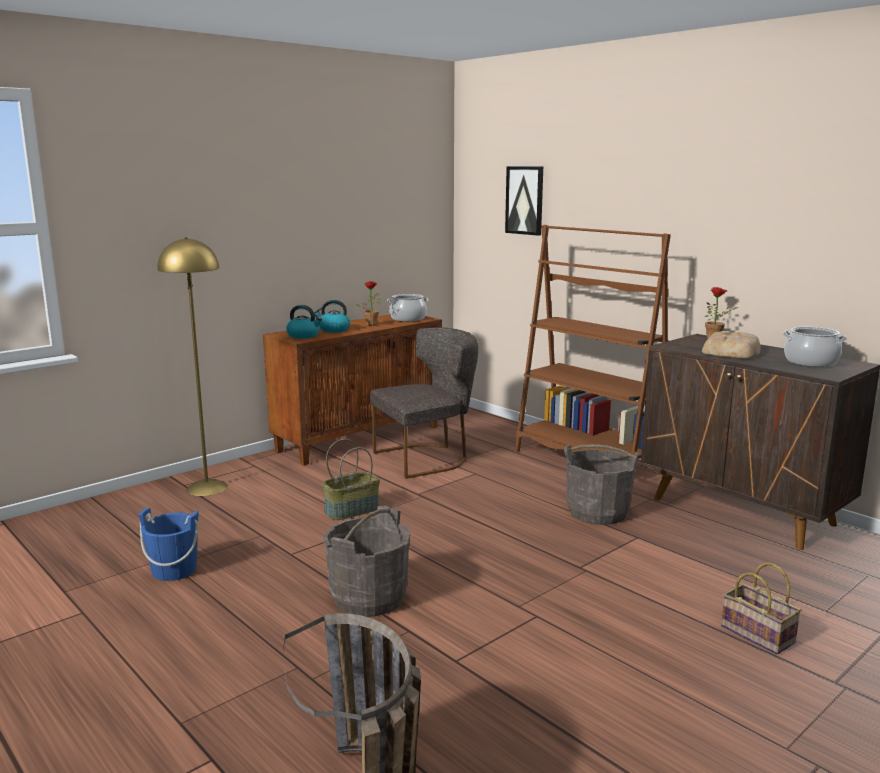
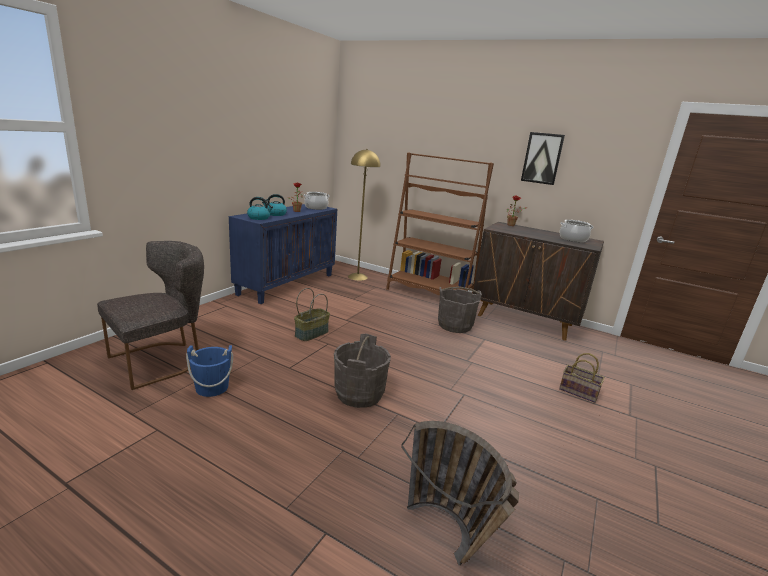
camera: 20 degrees left, 5 degrees up
(207, 488) = (201, 323): yellow floor lamp -> yellow floor lamp (357, 277)
(360, 438) = (287, 284): brown cabinet -> blue cabinet
(427, 458) = (337, 296): grey chair -> grey chair (162, 360)
(525, 200) = (388, 136): picture -> picture (542, 158)
(731, 352) = (529, 233): bread -> none

